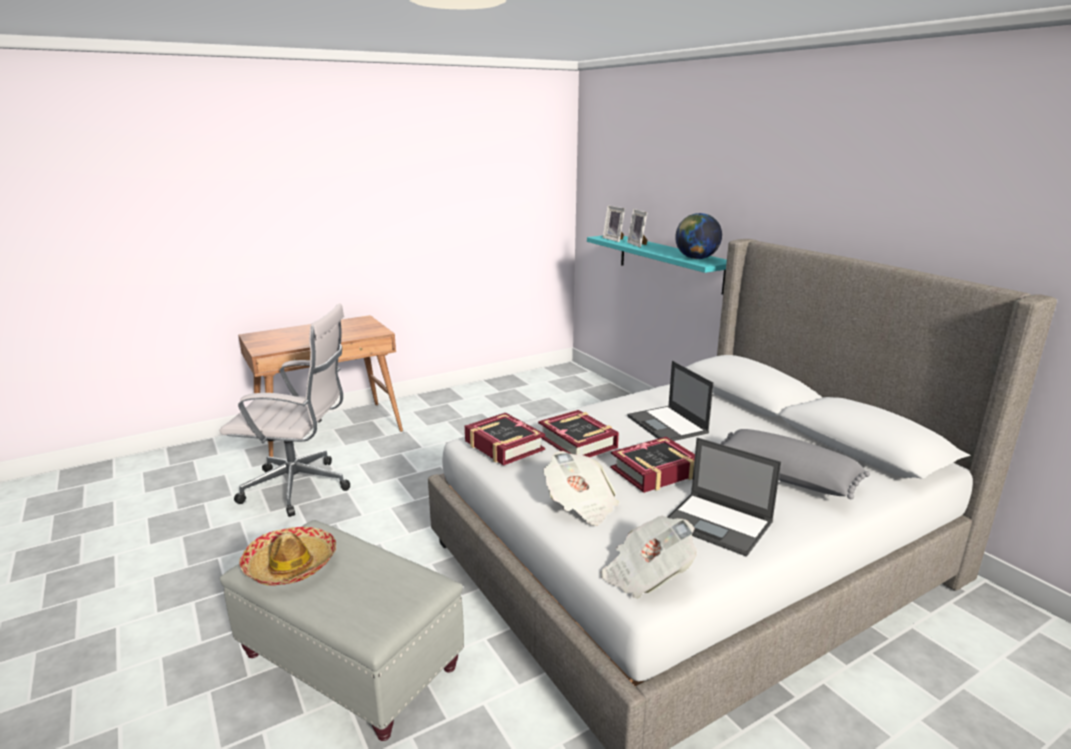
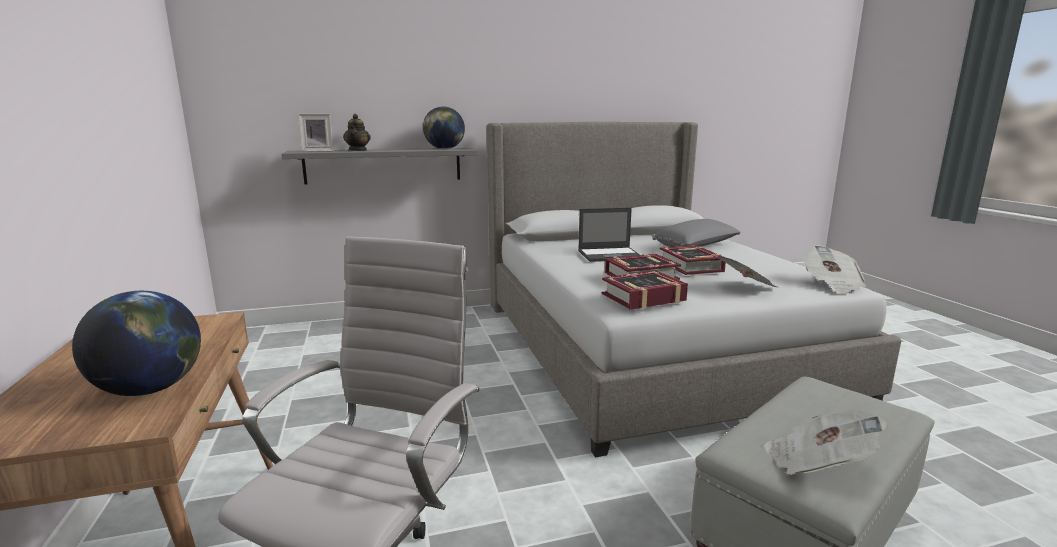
camera: 75 degrees left, 5 degrees down
(291, 565) = (817, 463): hat -> newspaper
(294, 343) = (150, 389): none -> globe
(638, 244) = (358, 150): picture frame -> teapot
(669, 262) = (383, 165): turquoise shelf -> grey shelf
(719, 524) = (760, 264): laptop -> none

